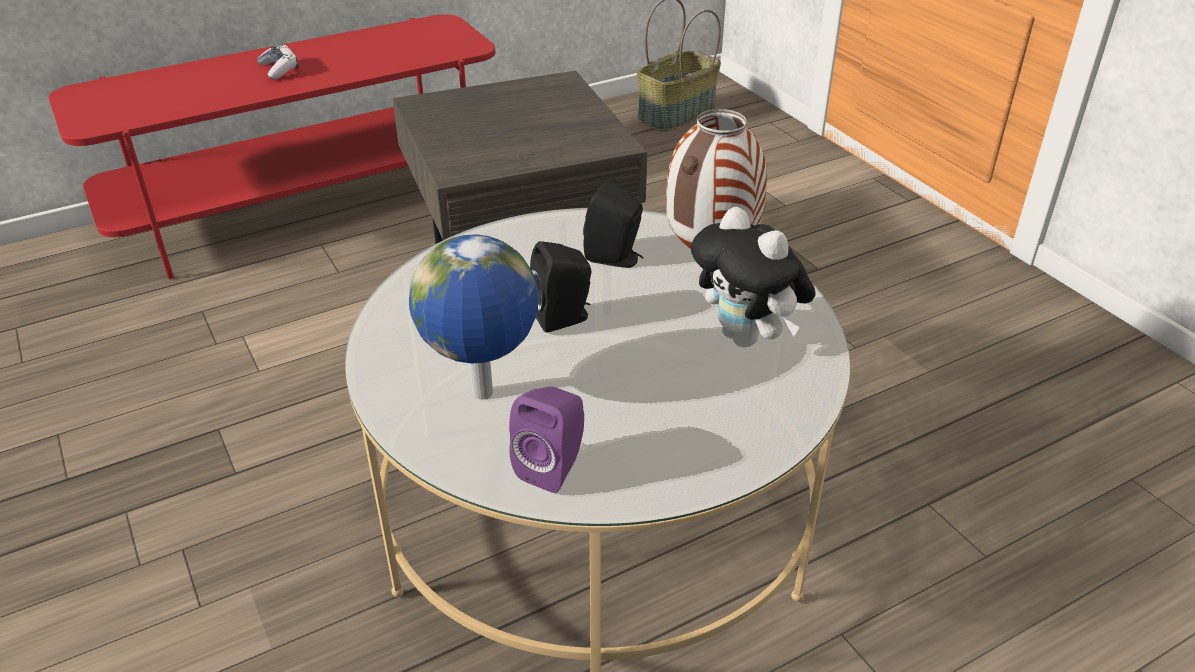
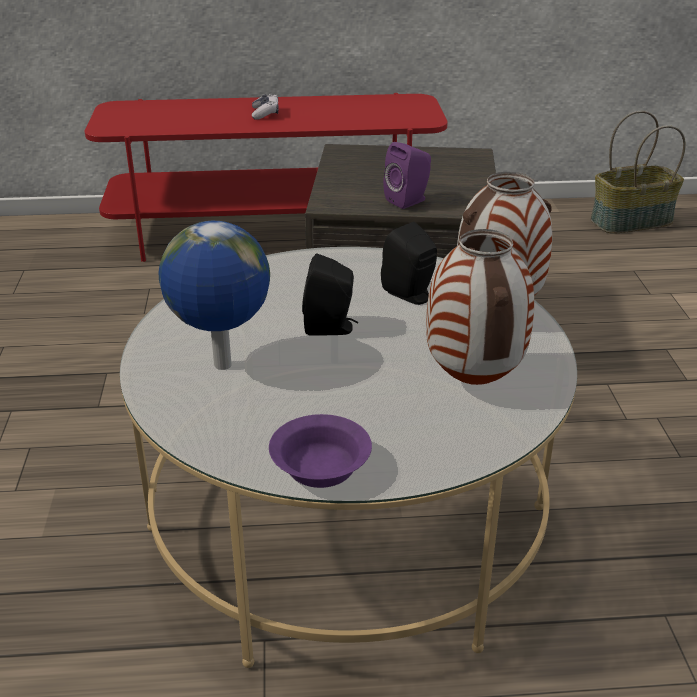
camera: 25 degrees right, 5 degrees down
(553, 467) = (231, 432): purple speaker -> purple speaker (409, 201)
(670, 476) = (318, 467): none -> purple bowl
(747, 338) = (475, 382): plush toy -> vase

